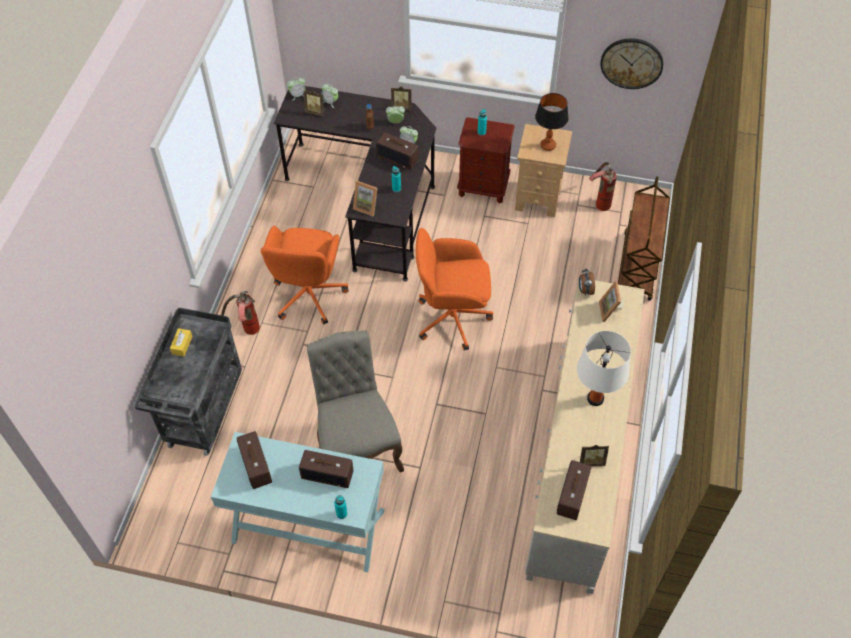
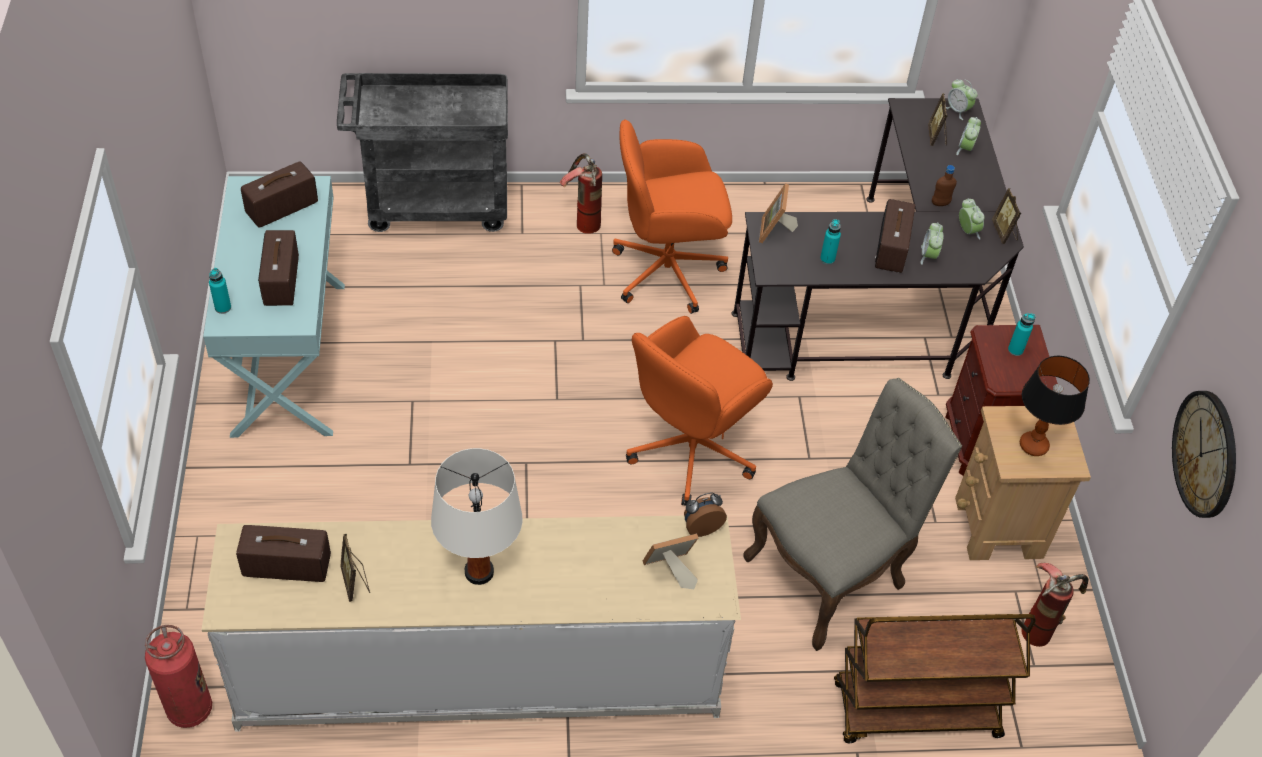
camera: 70 degrees right, 5 degrees down
(182, 345) = (456, 100): yellow tissue box -> none
(357, 447) = (425, 383): grey chair -> grey chair (830, 576)
(452, 319) = (691, 452): orange office chair -> orange office chair turned 120 degrees counterclockwise
(572, 618) = (190, 709): none -> fire extinguisher

